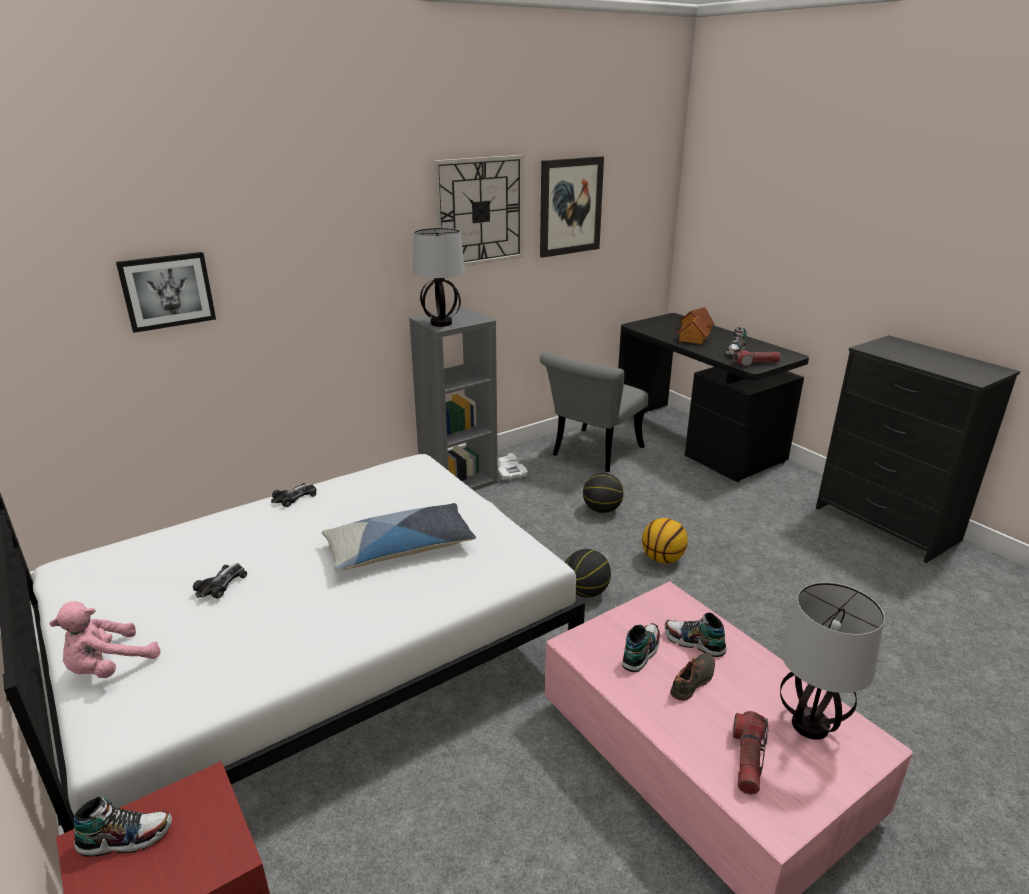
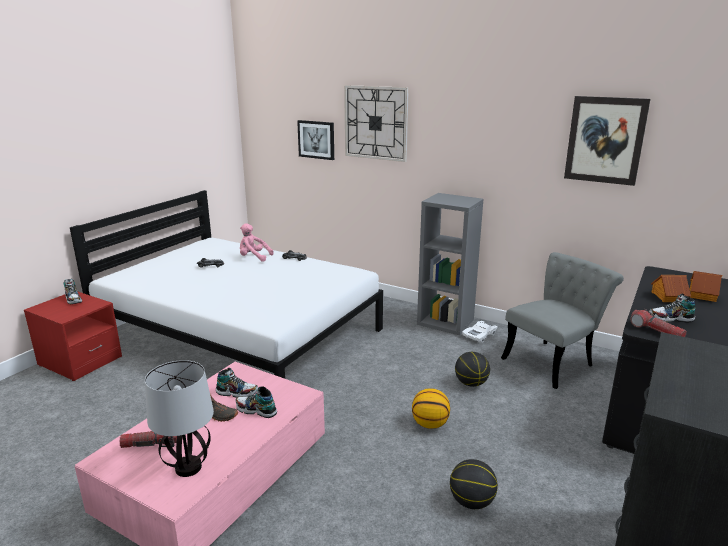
camera: 65 degrees right, 5 degrees down
(109, 667) = (150, 265): pink plush toy -> pink plush toy (253, 257)
(400, 549) = (264, 290): pillow -> none
(440, 323) = (438, 199): table lamp -> none
(479, 211) = (509, 129): wall clock -> wall clock (376, 123)
(586, 592) = (359, 398): basketball -> basketball (471, 502)
(592, 454) = (553, 361): grey chair -> grey chair turned 135 degrees clockwise
(694, 643) = (256, 411): shoe -> shoe turned 75 degrees counterclockwise

